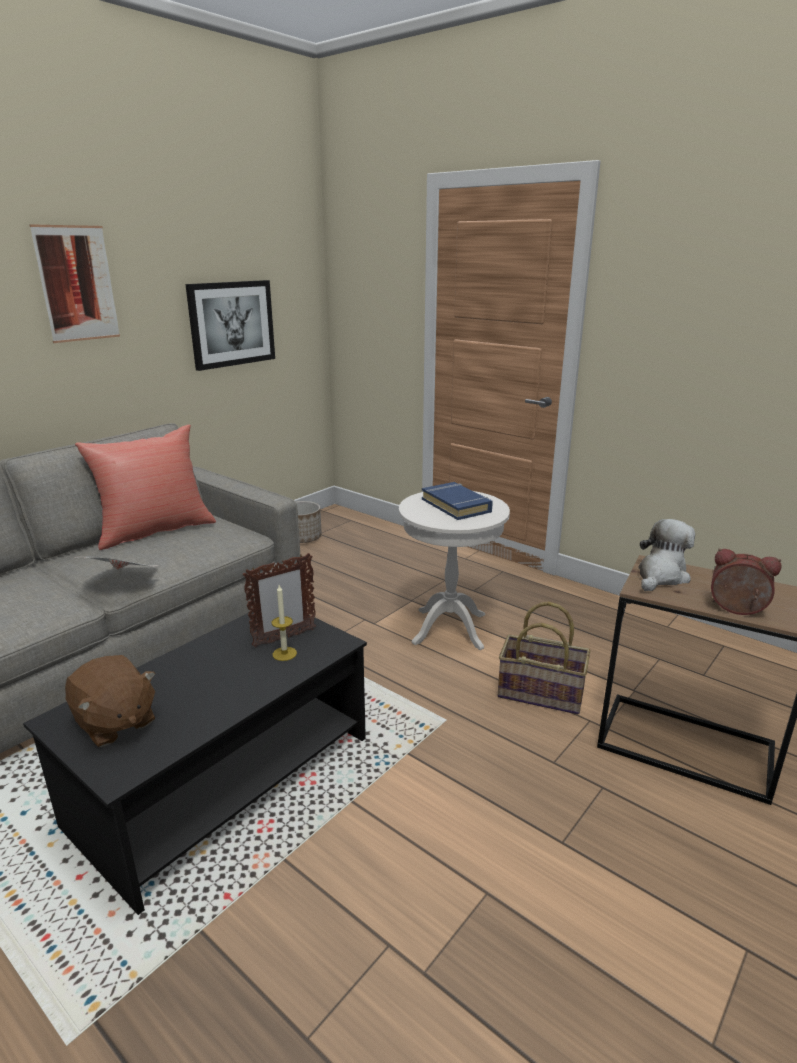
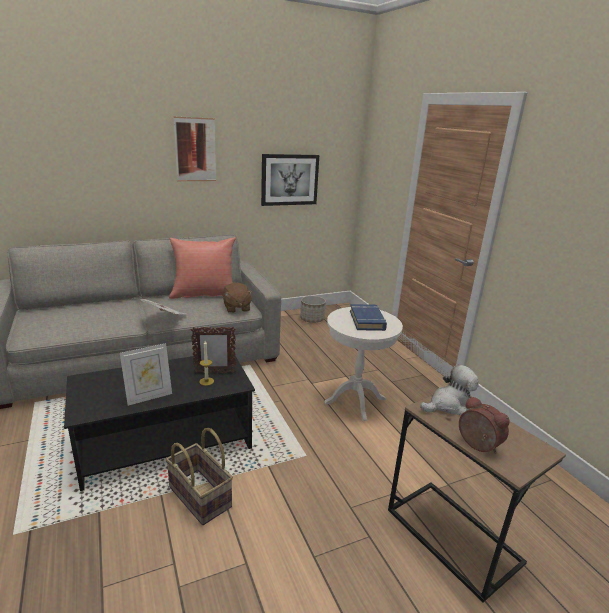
camera: 25 degrees right, 0 degrees up
(115, 723) = (100, 389): brown plush toy -> brown plush toy (236, 308)
(215, 706) = (149, 397): none -> picture frame
(541, 693) = (380, 461): basket -> basket (201, 496)

